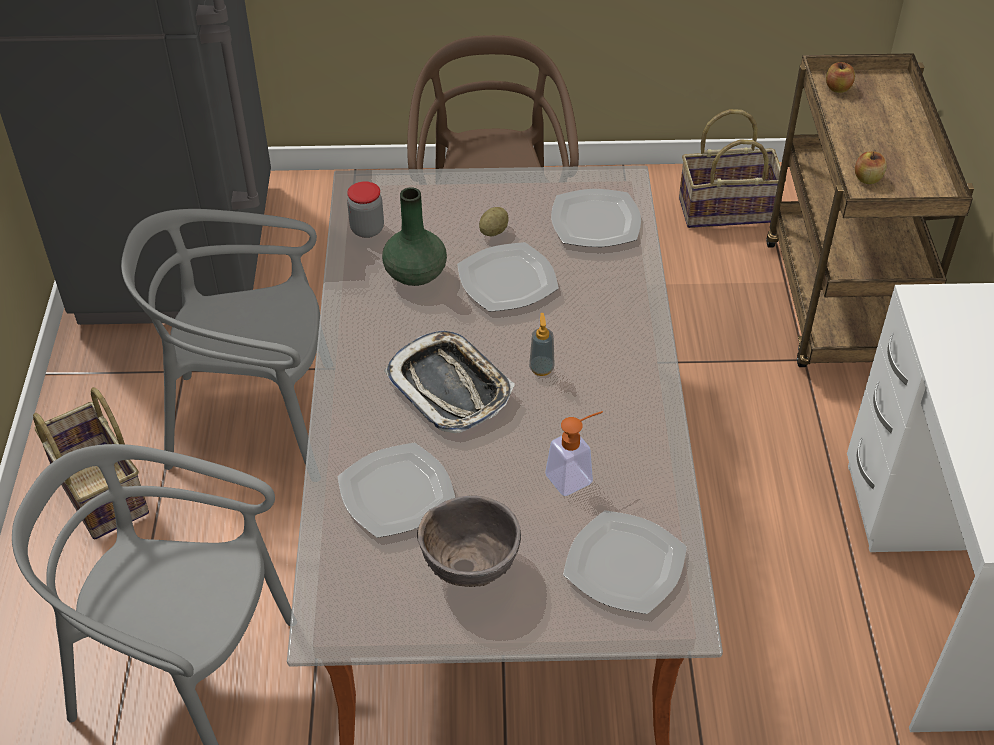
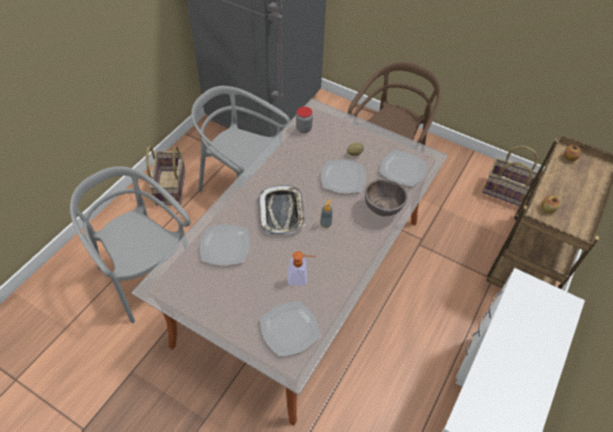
camera: 30 degrees right, 5 degrees up
(416, 273) = (308, 157): green vase -> none
(471, 568) = (227, 294): brown bowl -> brown bowl (382, 209)

